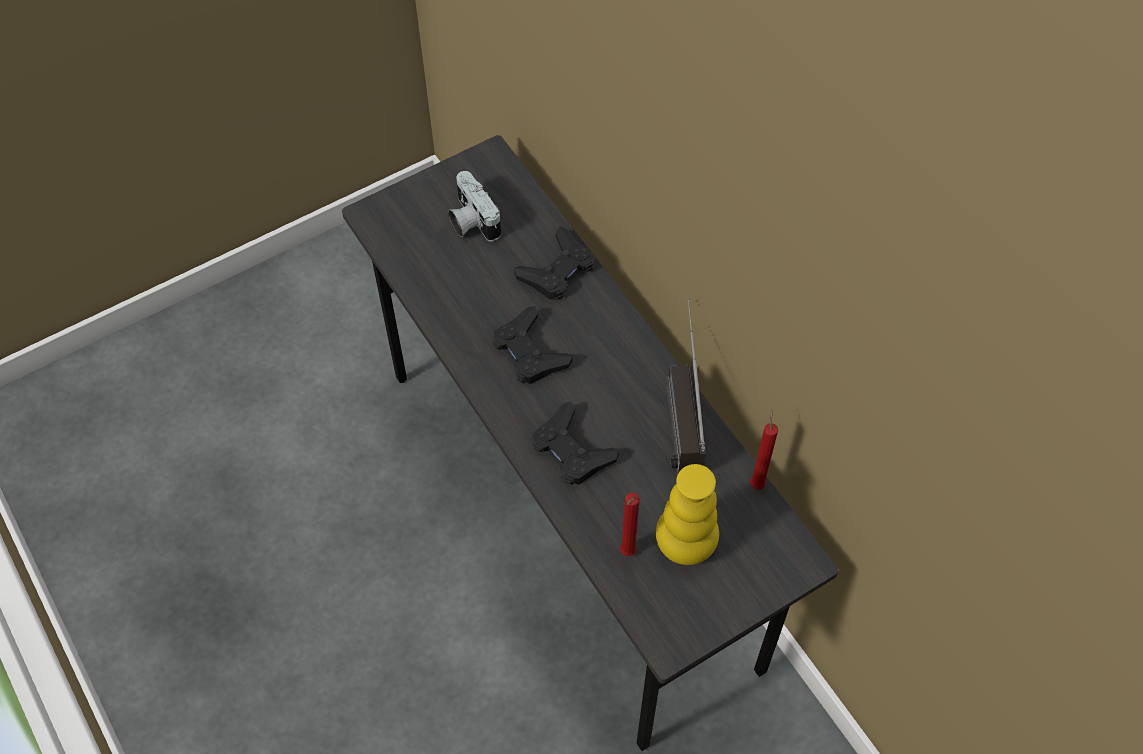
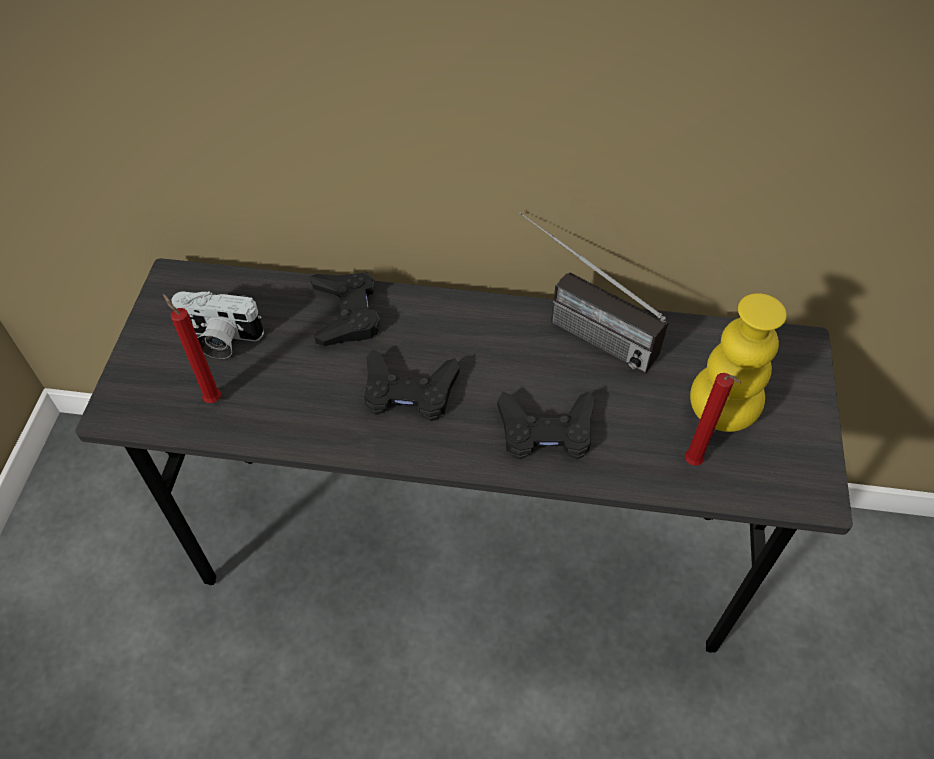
camera: 50 degrees left, 5 degrees down
(757, 482) = (698, 324): red candle -> red candle (211, 398)

